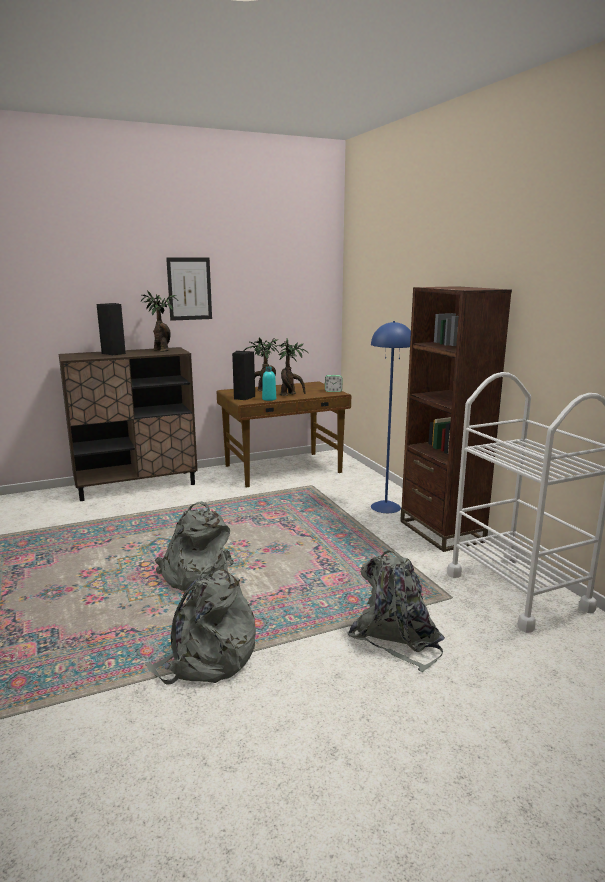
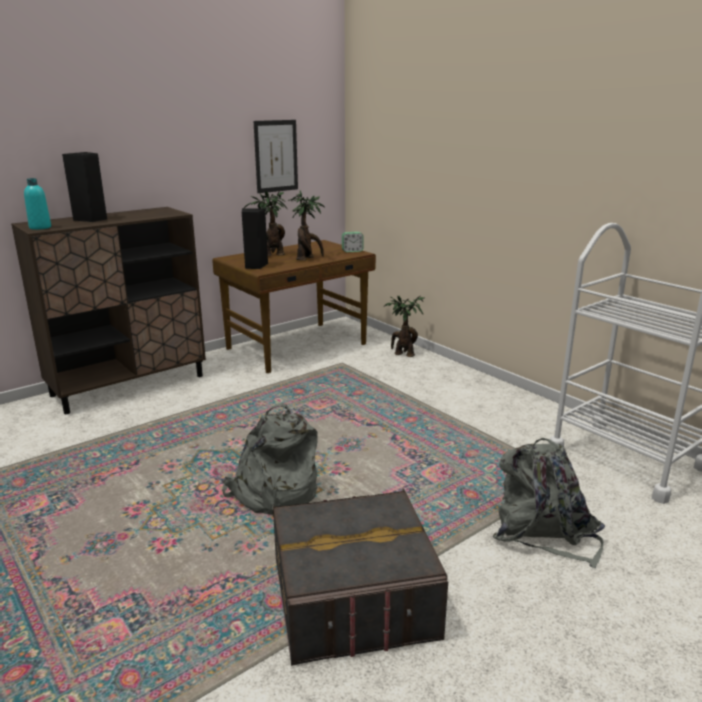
camera: 15 degrees left, 5 degrees up
(161, 350) = (149, 212): potted plant -> potted plant (402, 354)
(189, 289) = (173, 131): picture -> picture (276, 156)
(207, 659) = (352, 597): grey backpack -> grey storage box
(269, 399) = (288, 266): turquoise bottle -> turquoise bottle (40, 227)
(385, 507) = (437, 380): blue floor lamp -> none
(441, 531) = (512, 401): brown bookcase -> none

